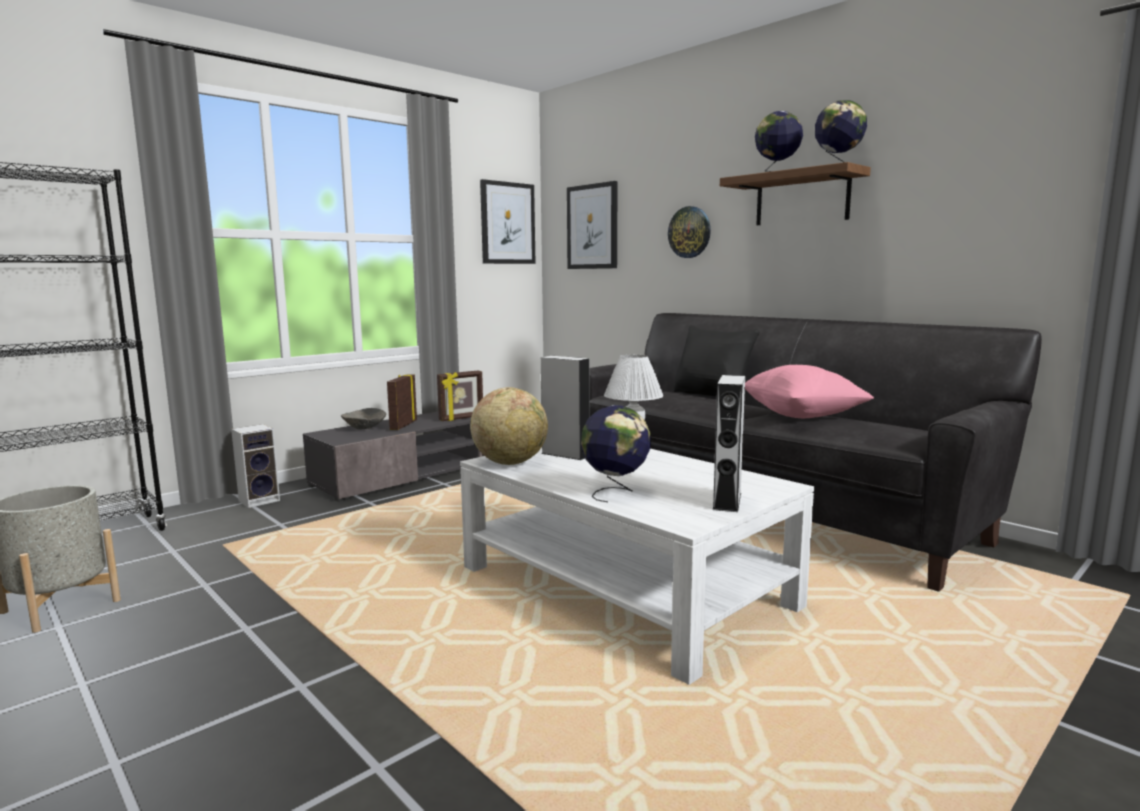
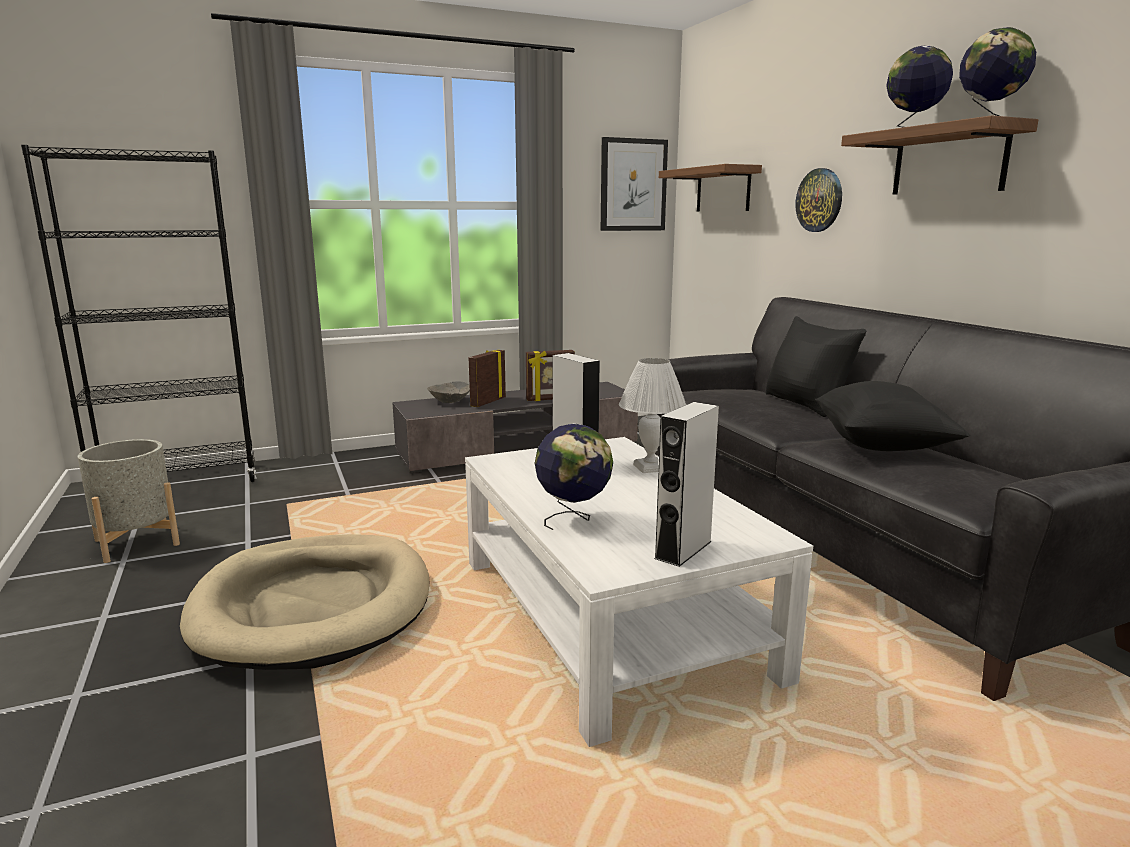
camera: 20 degrees right, 5 degrees up
(260, 500) = (347, 462): speaker -> none
(333, 628) = (314, 606): none -> beige dog bed
(510, 462) = (509, 465): globe -> none
(592, 227) = (723, 190): picture -> shelf
(801, 416) = (880, 446): pink pillow -> black pillow

